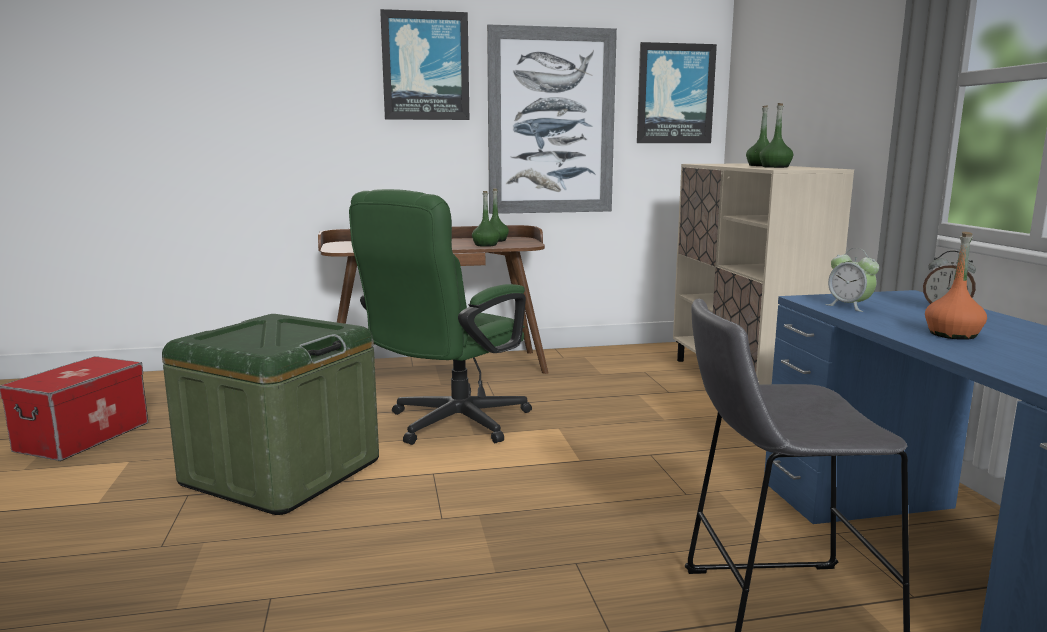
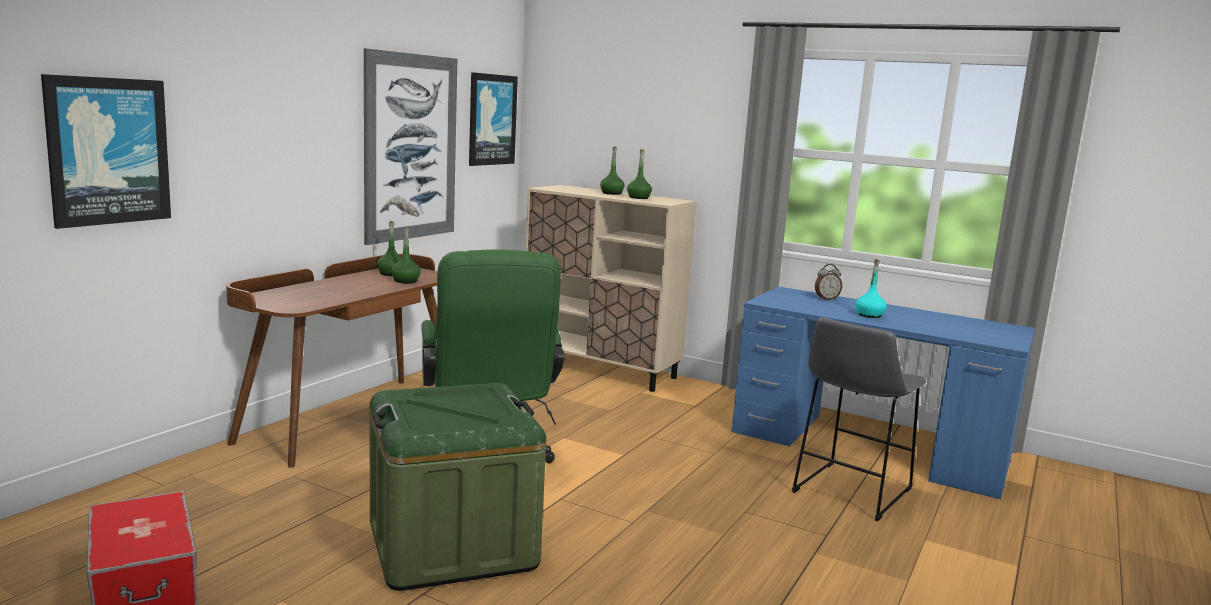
camera: 50 degrees left, 0 degrees up
(425, 66) = (312, 90): picture -> picture (108, 151)
(849, 306) = (792, 304): alarm clock -> none
(953, 334) = (869, 315): orange bottle -> turquoise bottle

